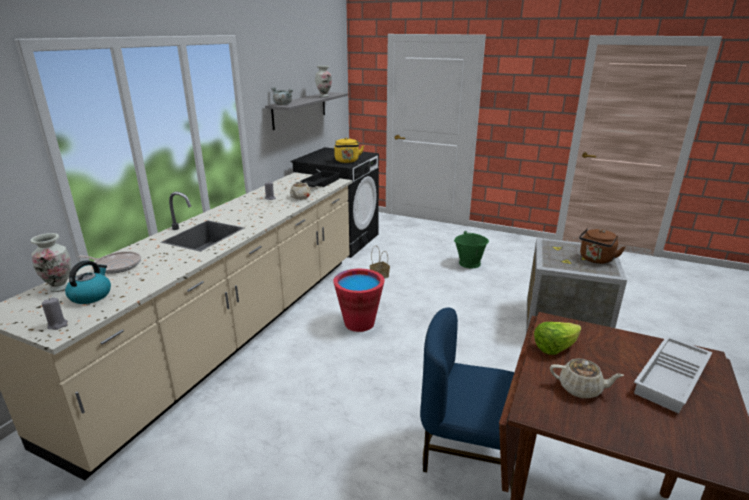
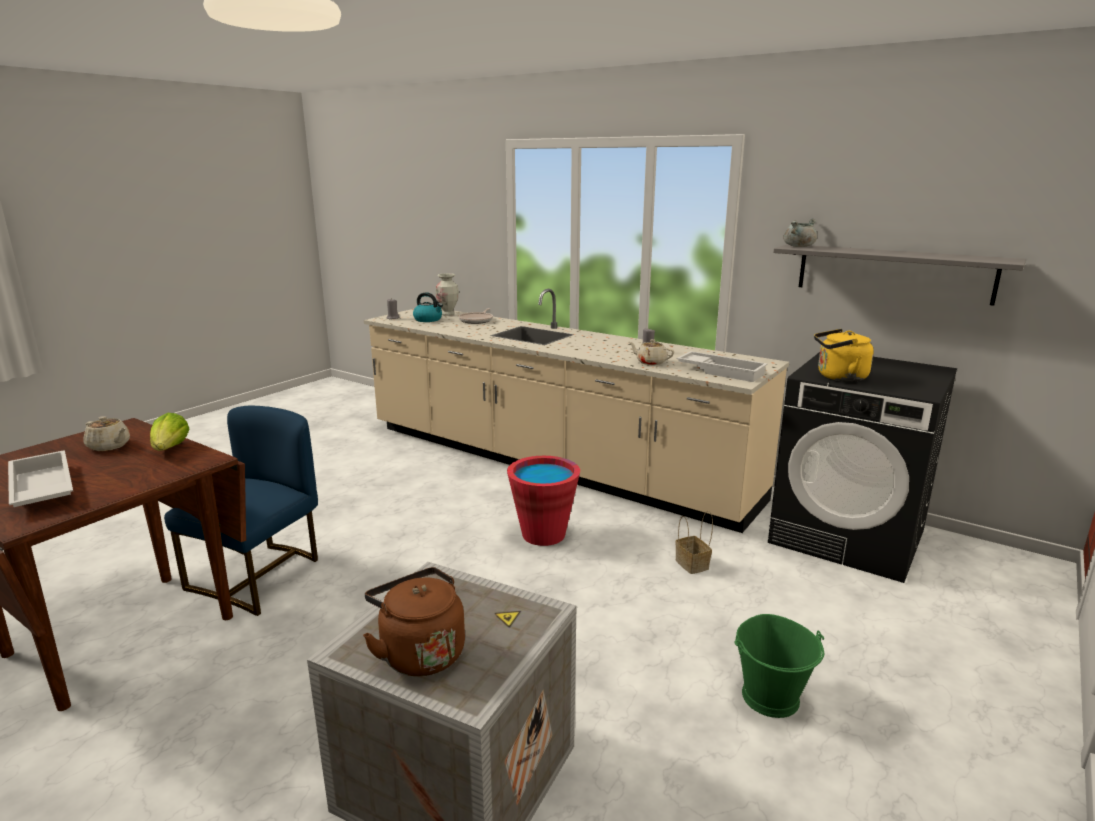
camera: 100 degrees right, 5 degrees down
(318, 183) = (721, 371): black tray -> white tray
(324, 96) = (932, 256): vase -> none
(581, 389) = (109, 446): beige teapot -> beige teapot turned 90 degrees counterclockwise

